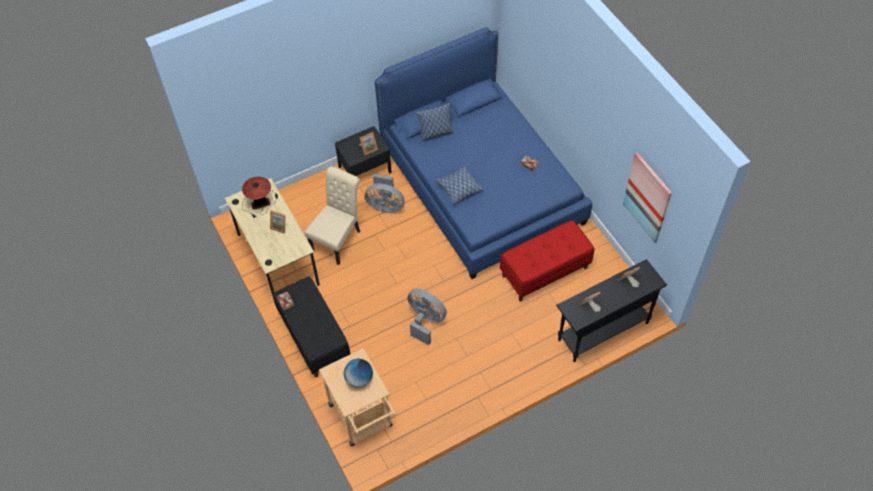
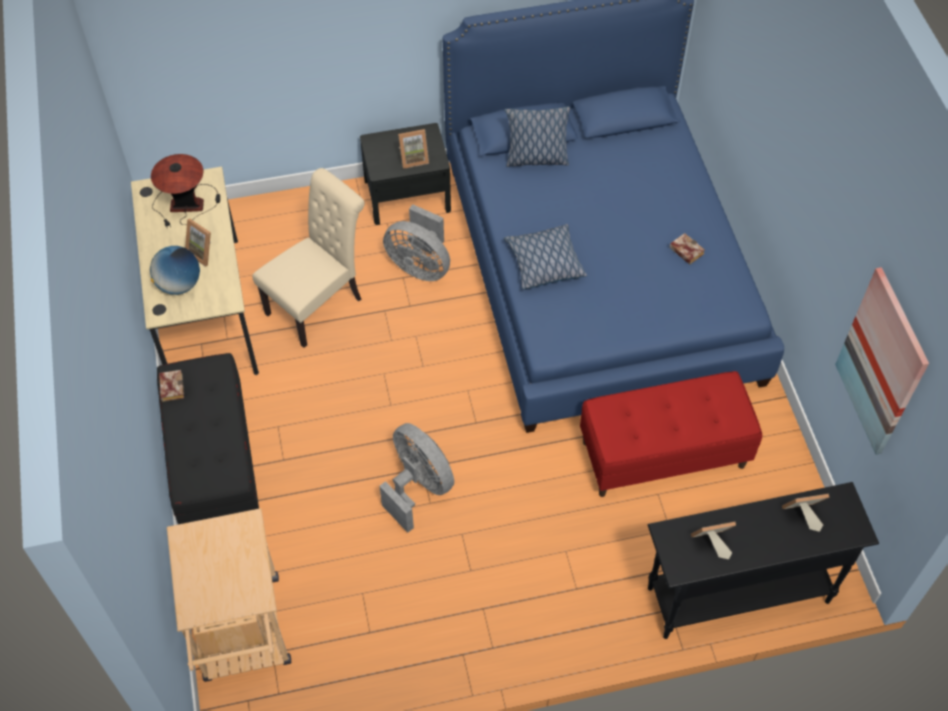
camera: 15 degrees right, 0 degrees up
(359, 379) = (231, 566): globe -> globe (179, 284)

